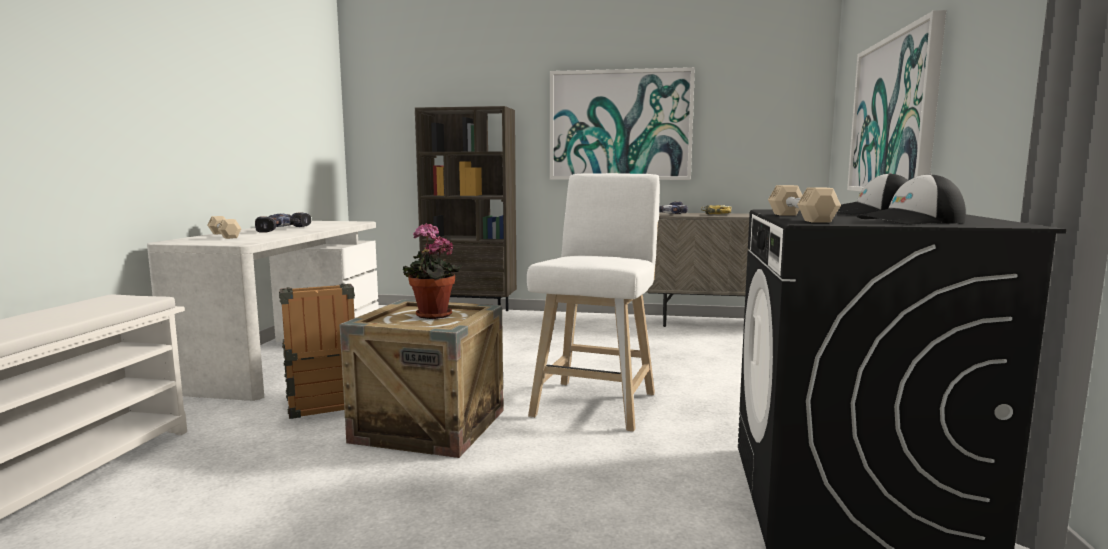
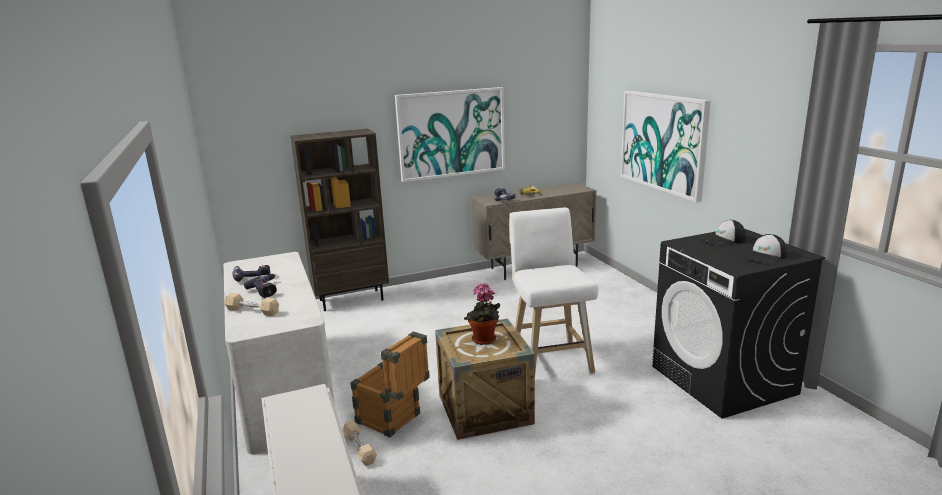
camera: 30 degrees left, 10 degrees up
(800, 218) = (718, 260): beige dumbbell -> beige dumbbell (359, 448)

